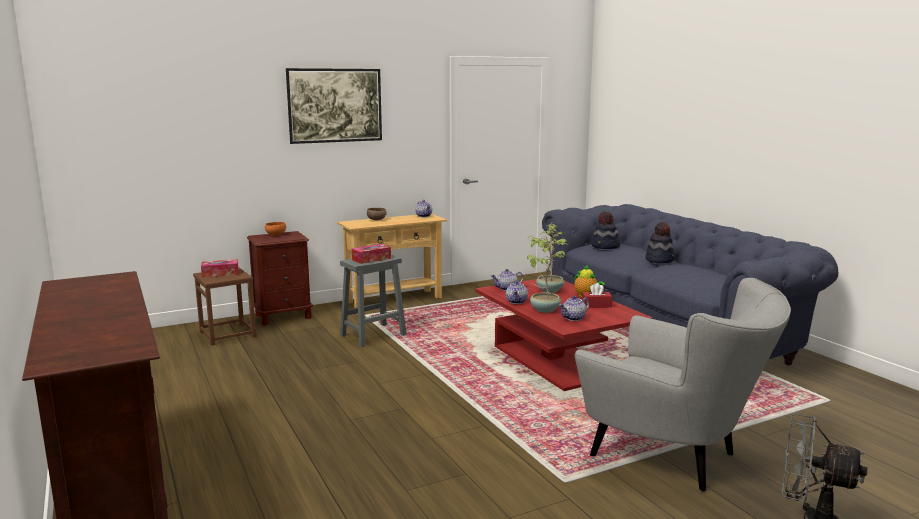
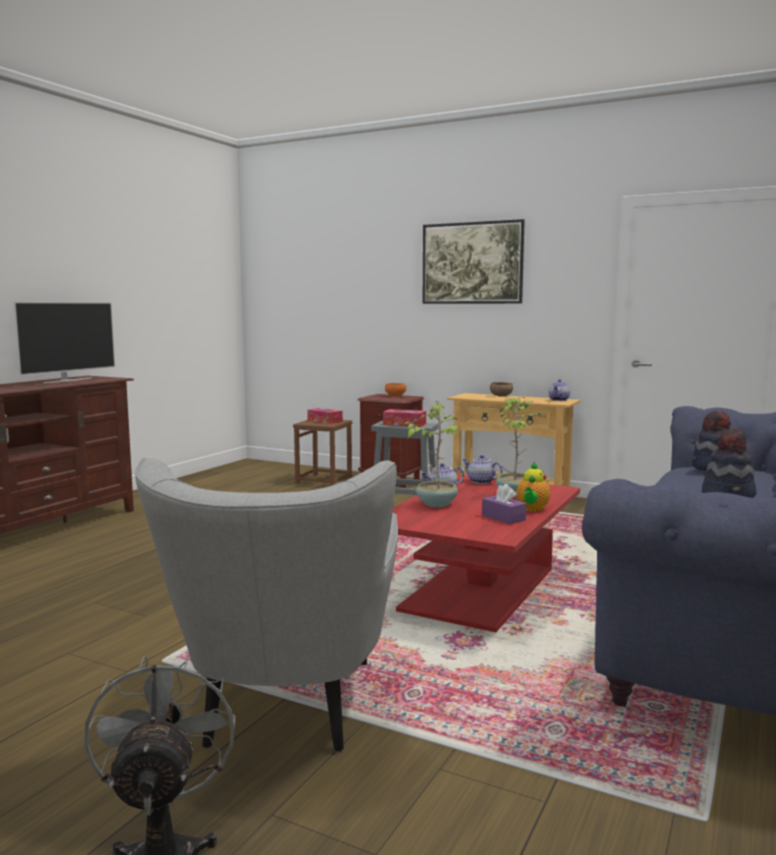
camera: 55 degrees right, 5 degrees down
(88, 292) = (67, 380): none -> television
(573, 318) = (429, 517): teapot -> none
(596, 305) = (503, 518): red tissue box -> purple tissue box

